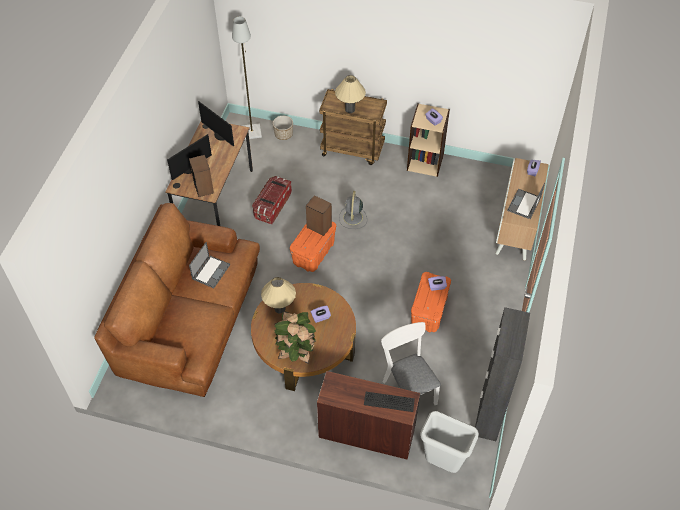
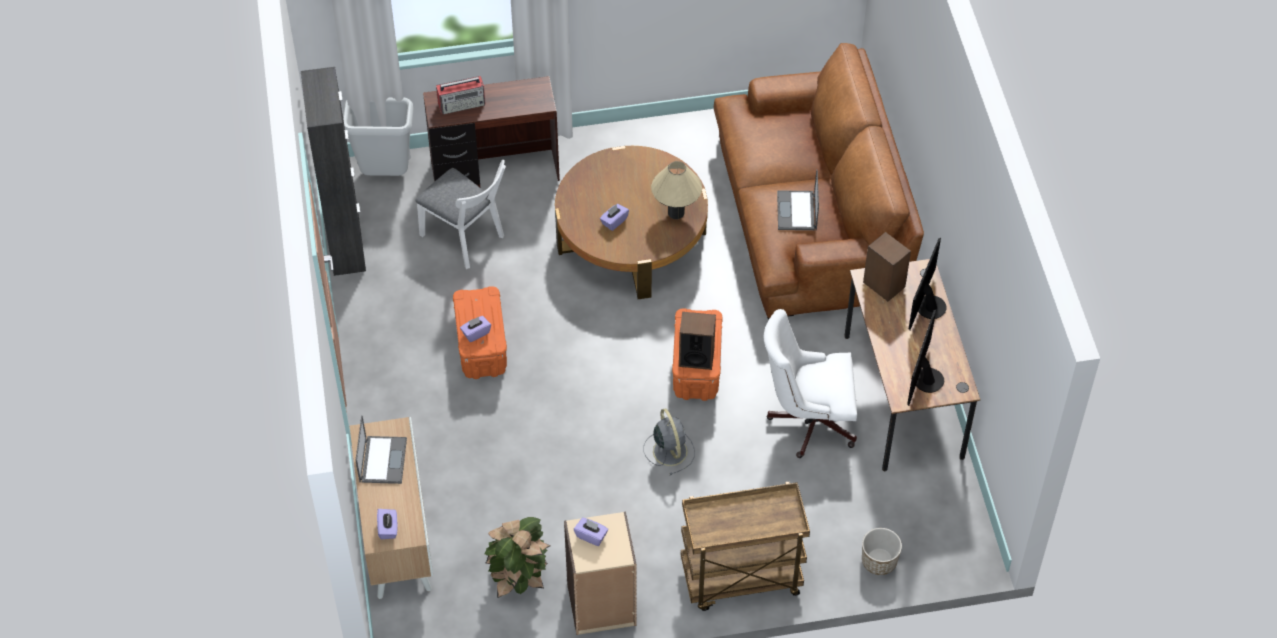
camera: 155 degrees right, 0 degrees up
(221, 135) = (925, 379): monitor -> monitor turned 90 degrees counterclockwise
(252, 132) = (936, 544): grey floor lamp -> none
(272, 206) = (807, 420): storage box -> white office chair
(296, 351) = (621, 171): potted plant -> potted plant (519, 580)
(350, 109) = (749, 514): beige table lamp -> none
(388, 402) = (462, 104): keyboard -> radio

